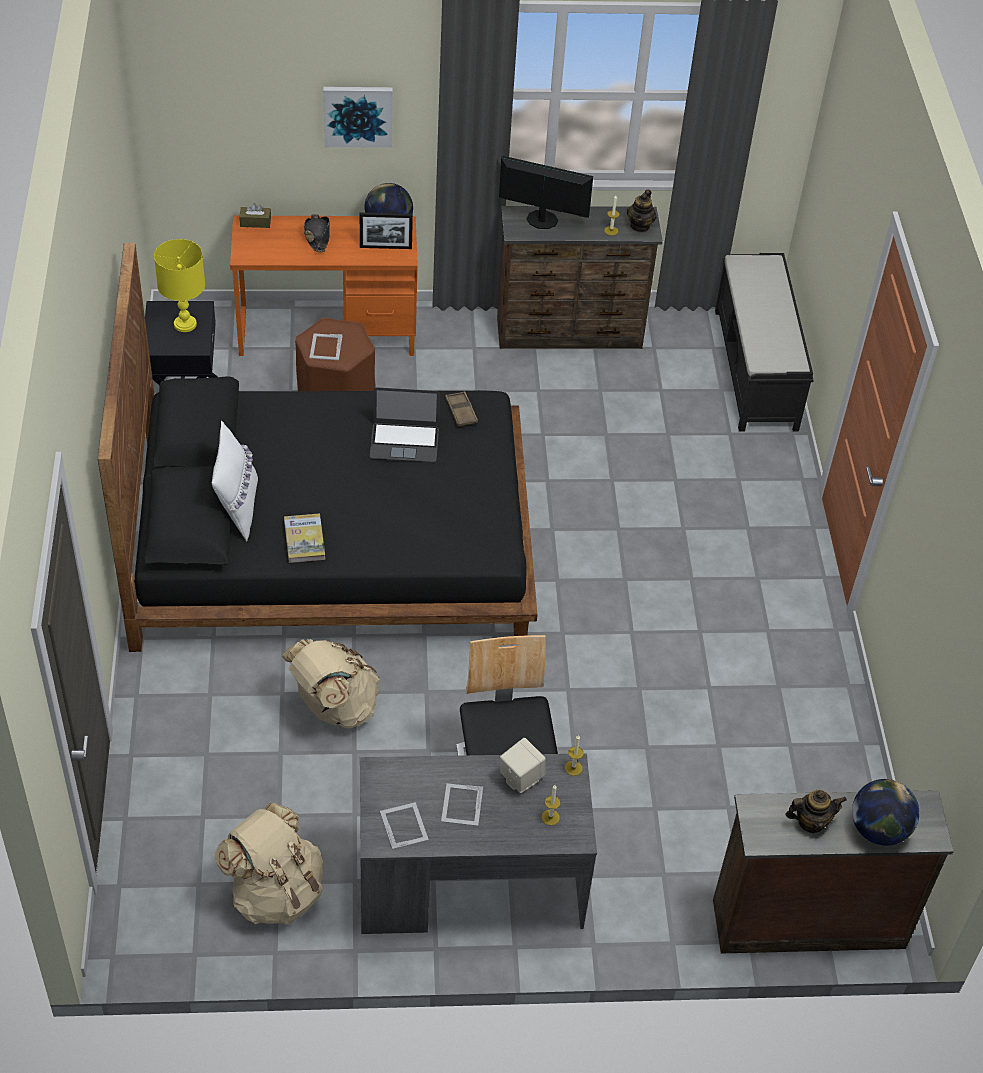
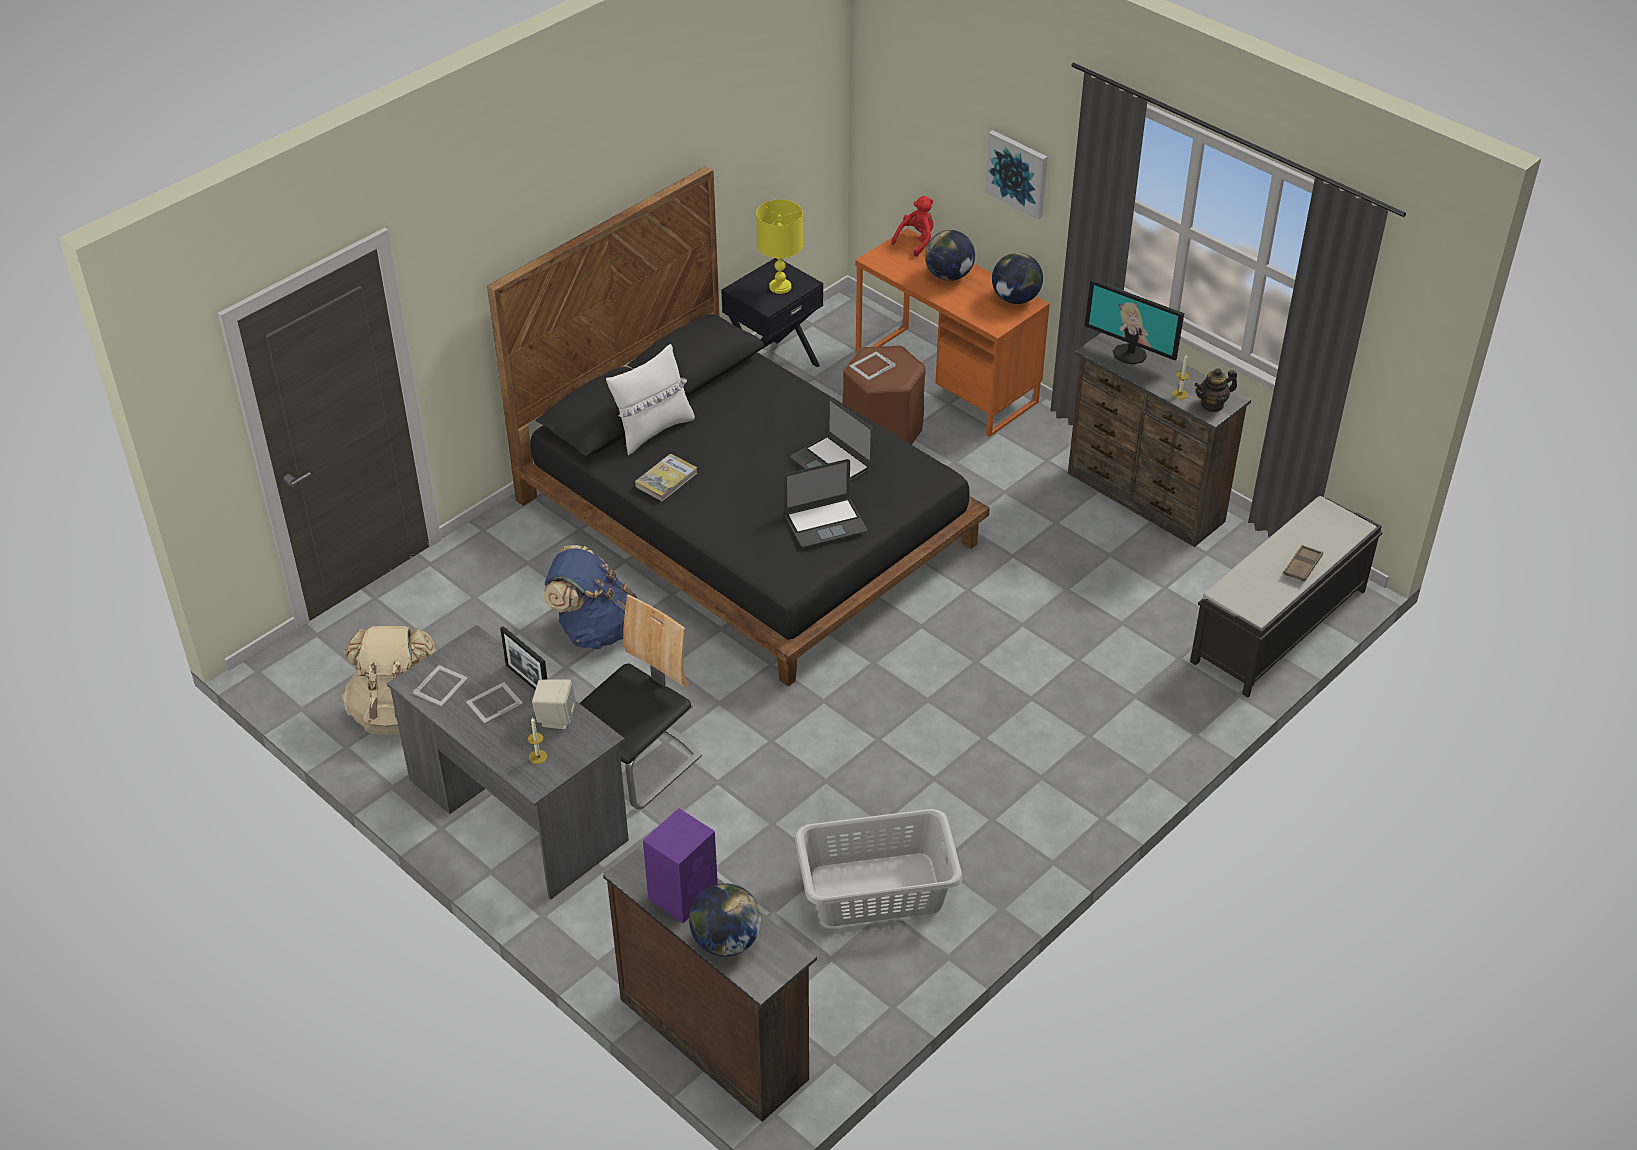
camera: 50 degrees right, 5 degrees down
(255, 222) = (916, 241): brown tissue box -> red plush toy
(317, 236) = (949, 276): black hat -> globe
(334, 706) = (593, 629): beige backpack -> blue backpack
(385, 247) = (991, 312): picture frame -> picture frame (527, 681)
(461, 412) = (905, 469): brown tray -> brown tray (1302, 566)
(465, 490) = (825, 522): none -> laptop
(541, 220) = (1130, 354): monitor -> monitor turned 150 degrees clockwise
(573, 768) = (600, 740): candle -> none
(767, 736) = (877, 890): none -> grey laundry basket
(811, 822) = (684, 893): teapot -> purple speaker

